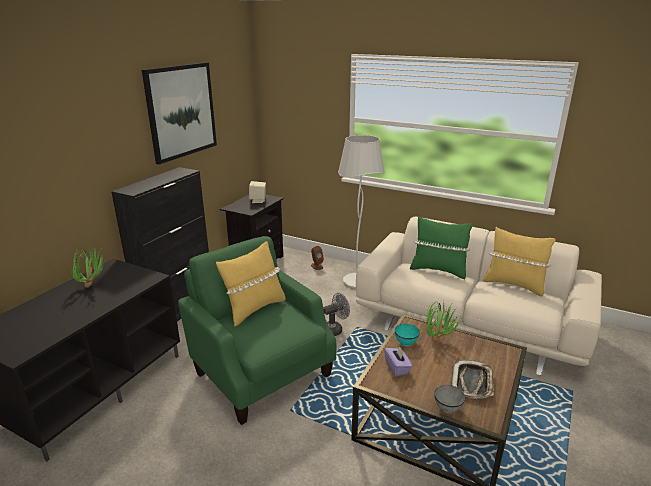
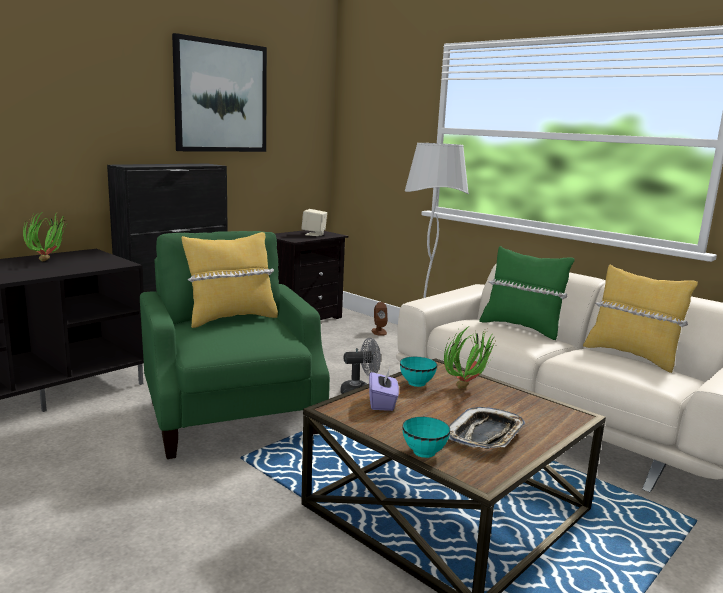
camera: 15 degrees right, 10 degrees down
(447, 408) = (424, 451): grey bowl -> turquoise bowl

